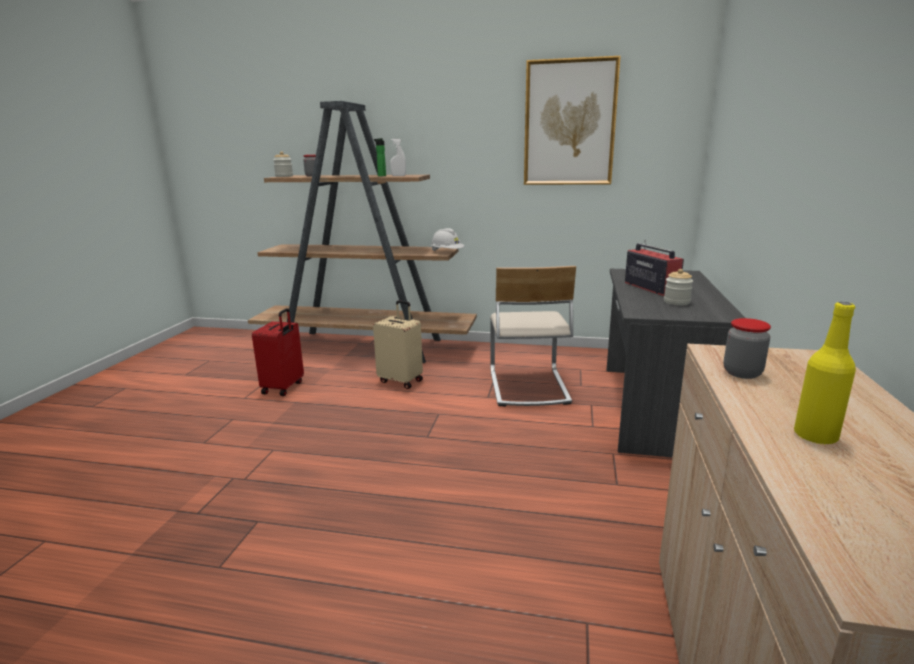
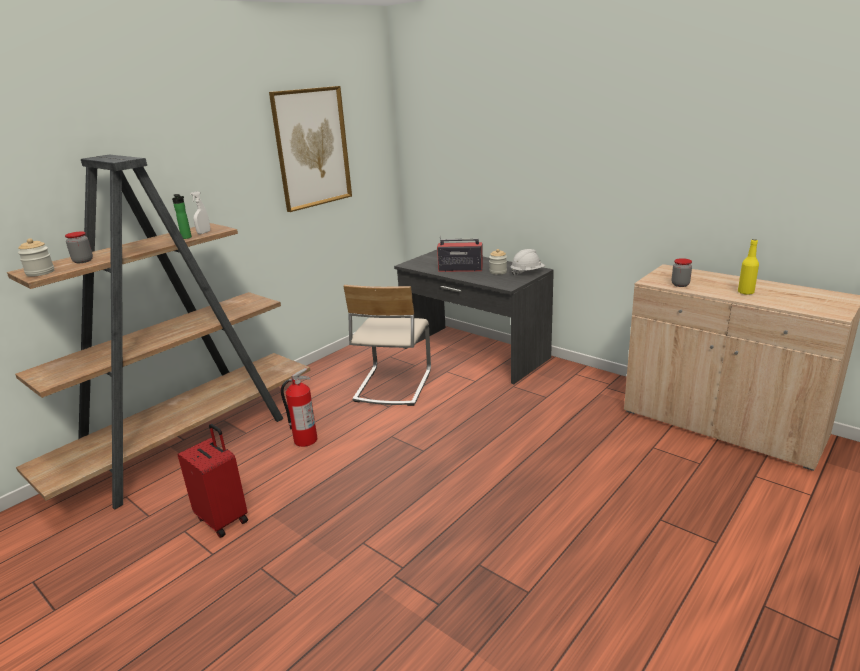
camera: 60 degrees left, 5 degrees up
(401, 381) = (305, 440): beige suitcase -> fire extinguisher
(447, 252) = (264, 299): white hard hat -> white hard hat (527, 272)
(527, 387) = (392, 385): beige chair -> beige chair turned 75 degrees clockwise

